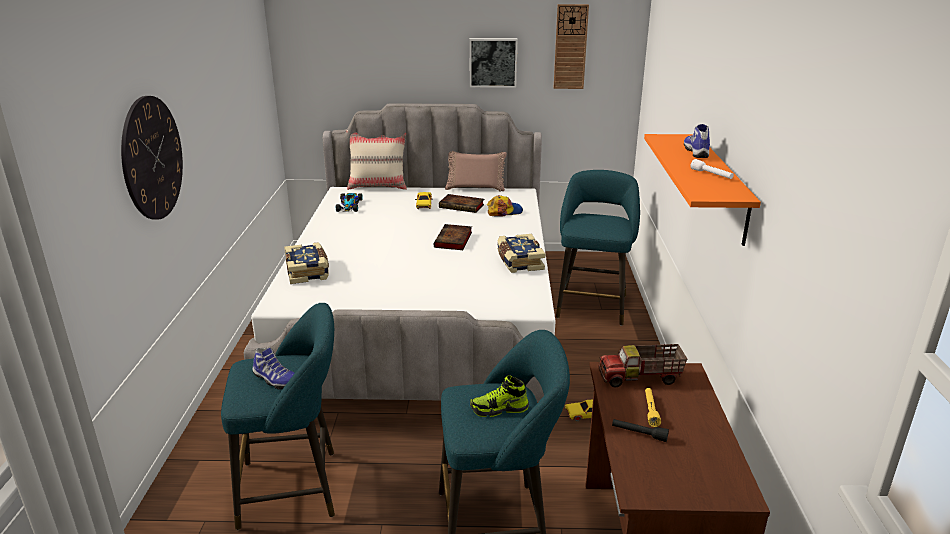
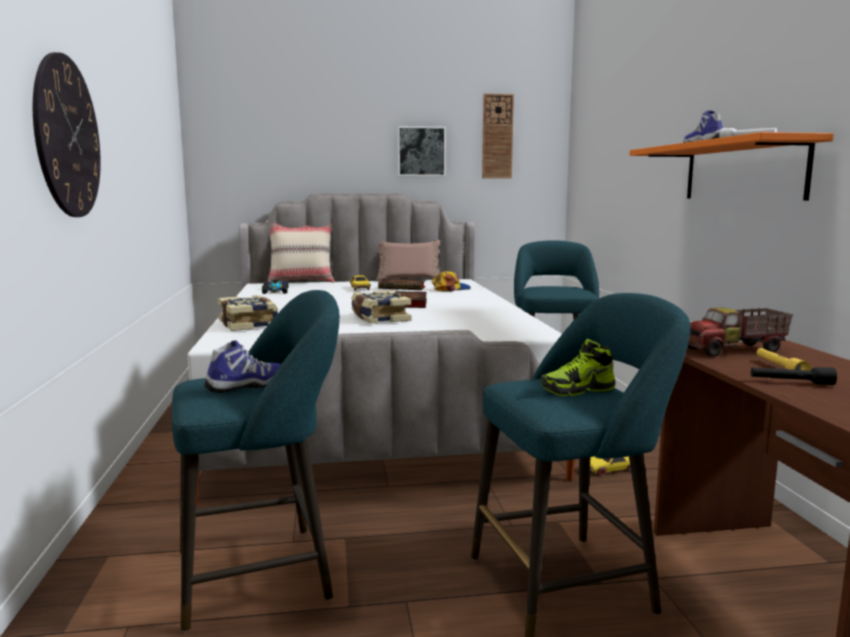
camera: 10 degrees left, 15 degrees down
(274, 380) = (247, 386): shoe -> shoe turned 60 degrees counterclockwise
(519, 262) = (494, 311): book -> book (379, 318)

